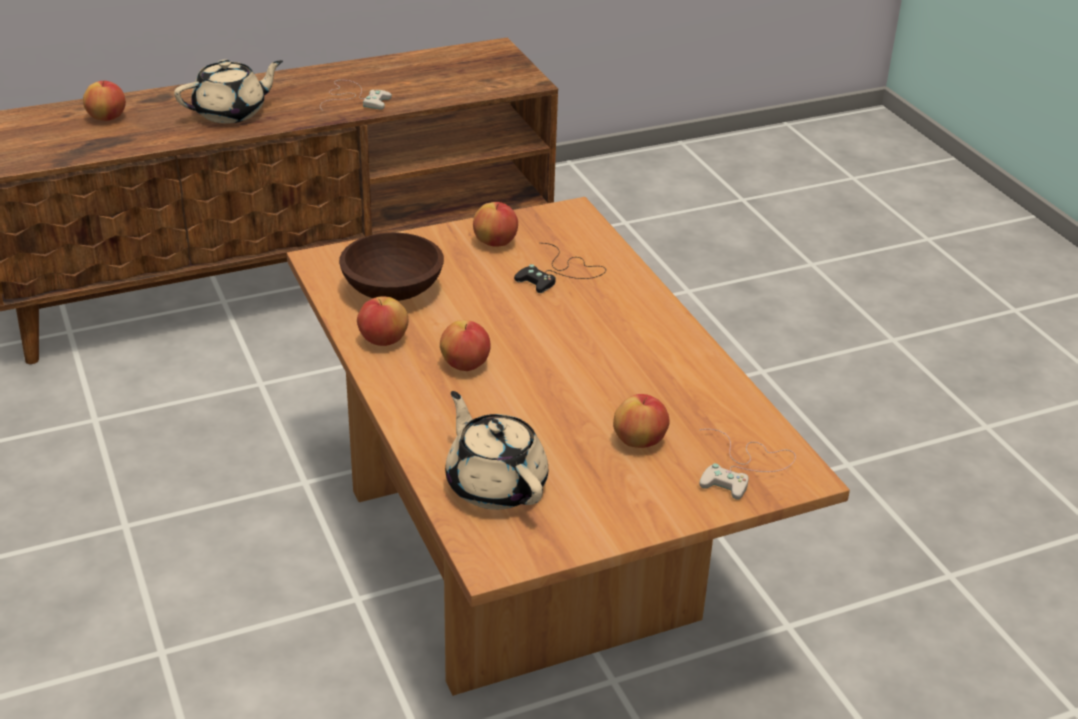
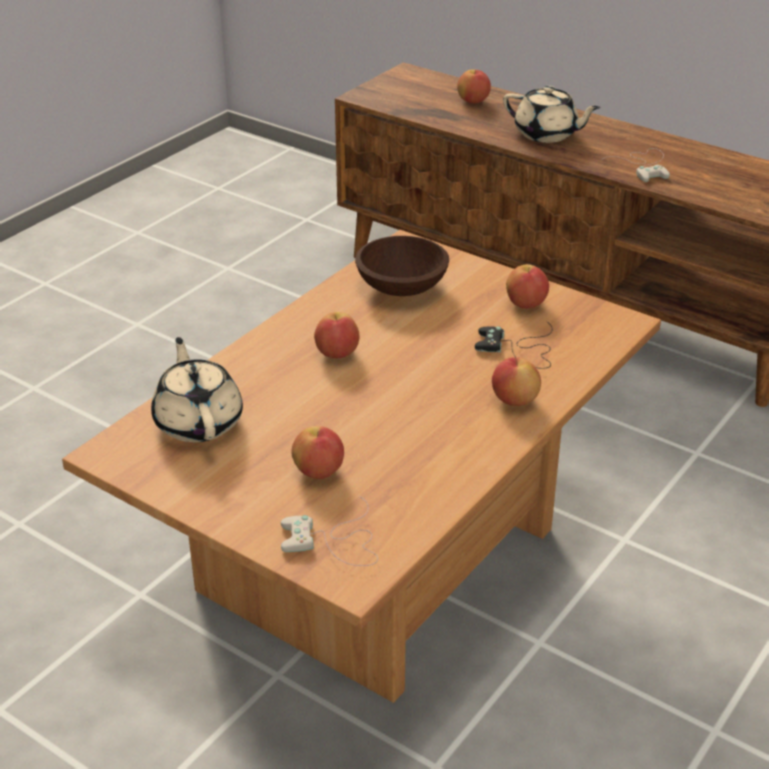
camera: 60 degrees right, 0 degrees up
(383, 341) = (330, 308): apple -> apple (514, 400)
(495, 484) = (198, 421): beige teapot -> beige teapot turned 45 degrees counterclockwise

